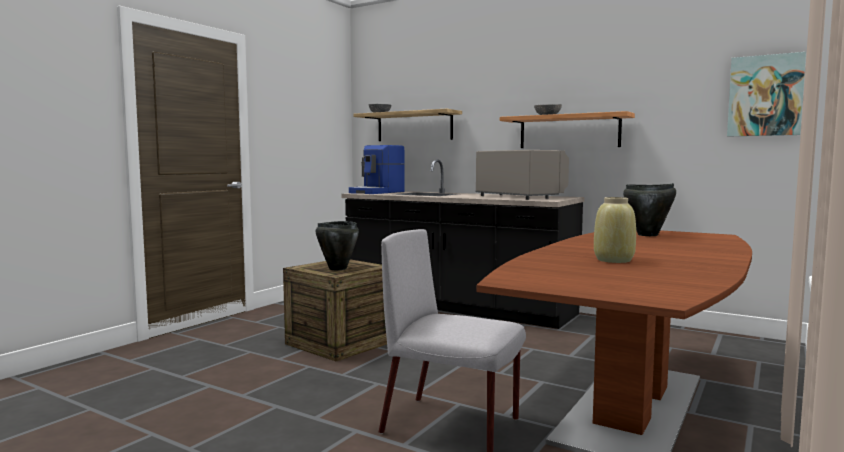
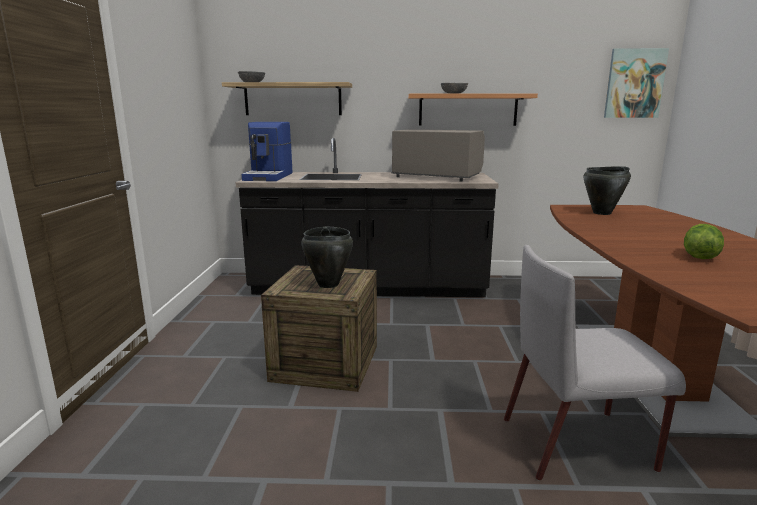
camera: 30 degrees left, 10 degrees up
(613, 260) = (699, 256): beige vase -> lettuce

